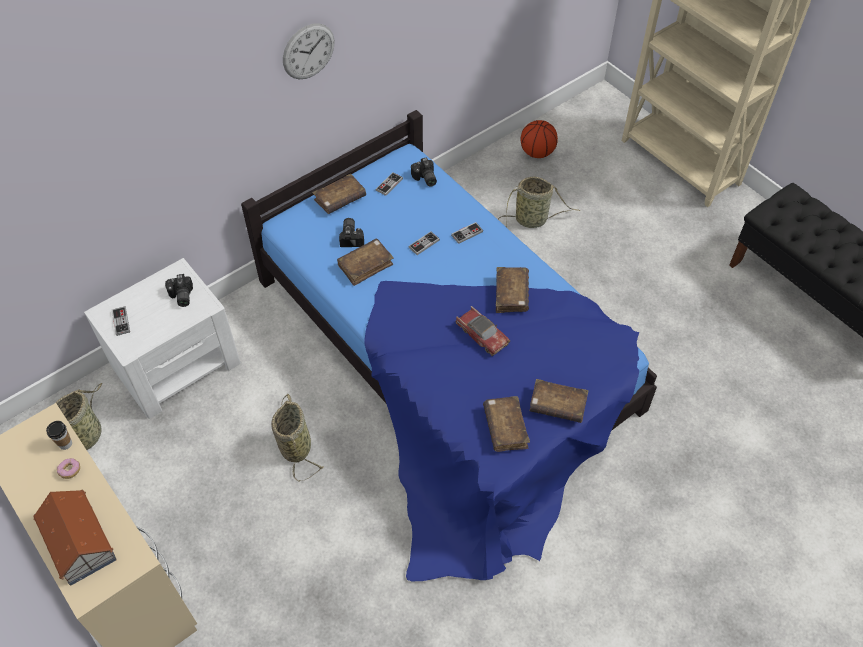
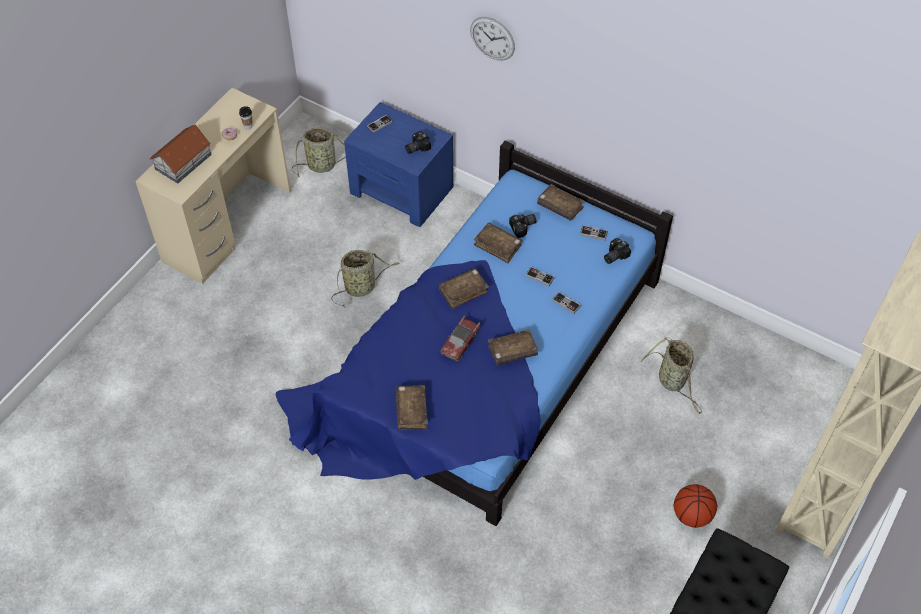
camera: 70 degrees right, 0 degrees up
(177, 364) = (402, 190): white nightstand -> blue nightstand
(308, 51) = (593, 88): wall clock -> wall clock (492, 38)
(505, 428) = (377, 381): brown book -> brown book (463, 291)
(537, 153) = (763, 362): basketball -> basketball (692, 515)

